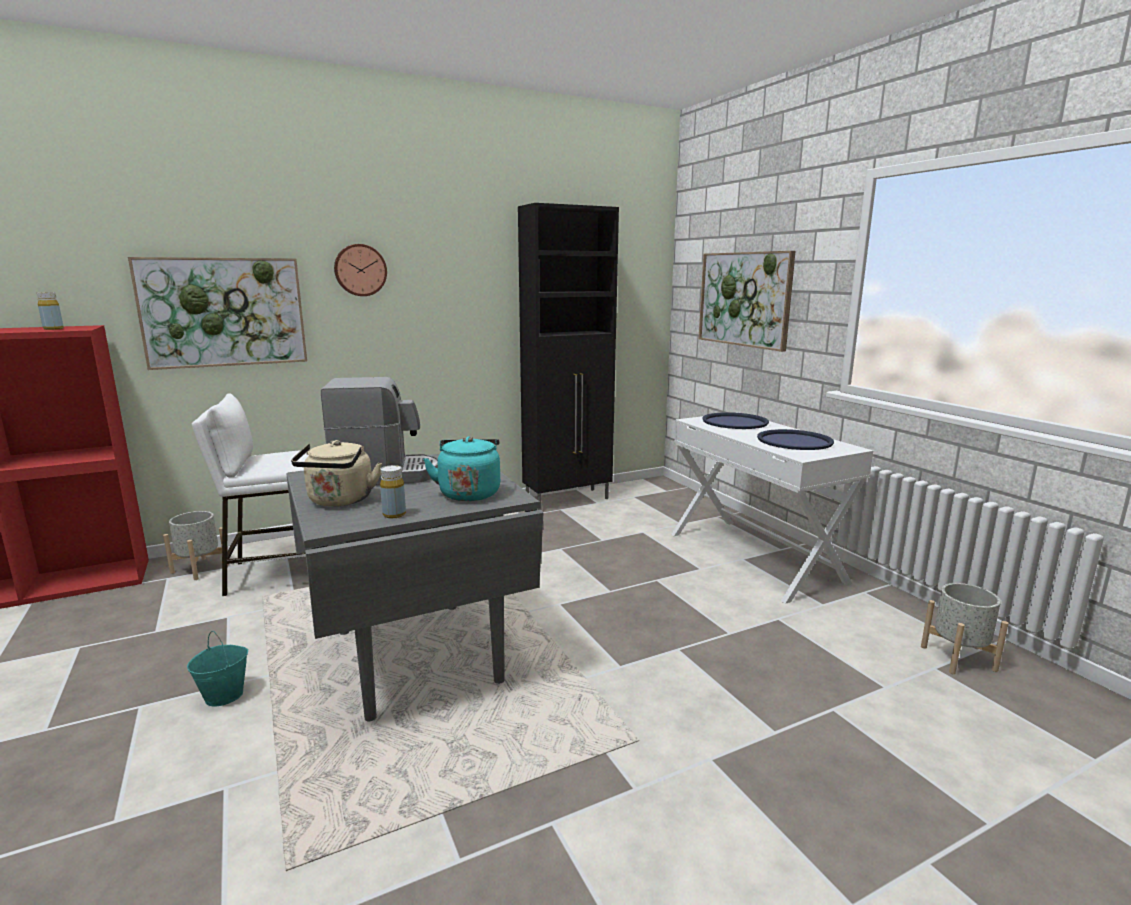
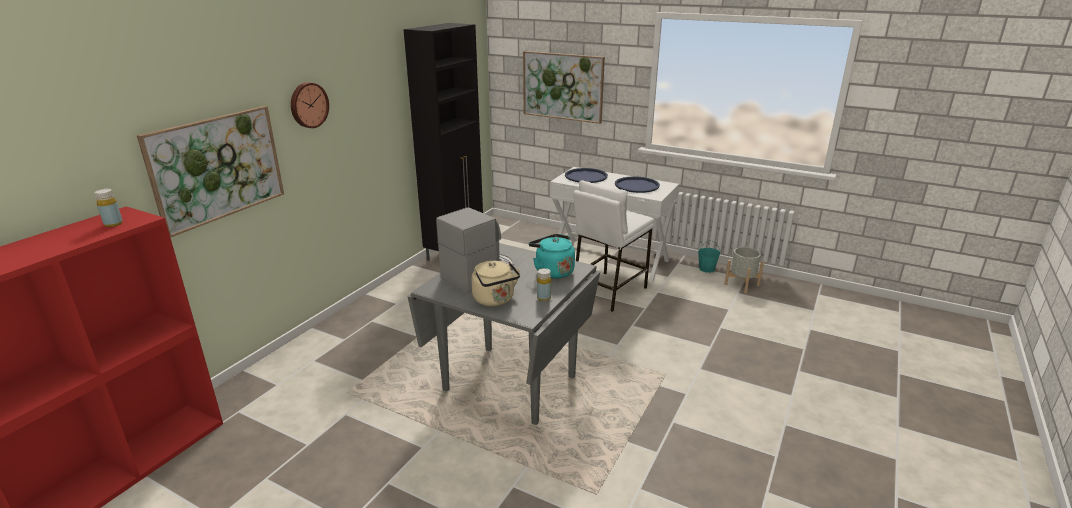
camera: 35 degrees left, 10 degrees up
(199, 569) = (253, 395): grey planter -> none
(224, 695) = (432, 452): turquoise bucket -> turquoise bucket (706, 269)
(281, 573) = (330, 372): white stool -> white stool (608, 291)

